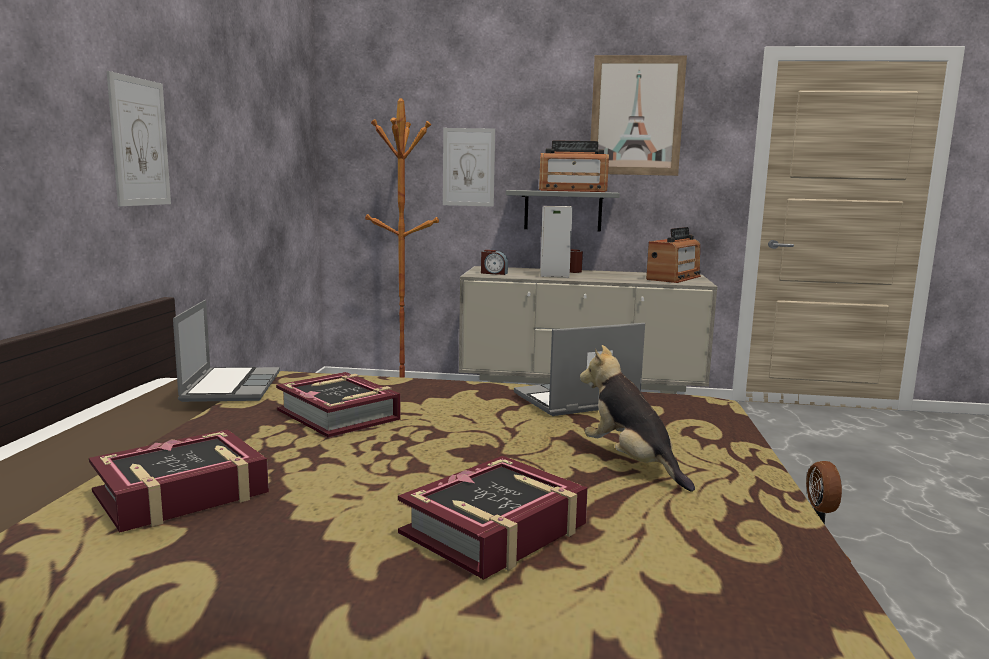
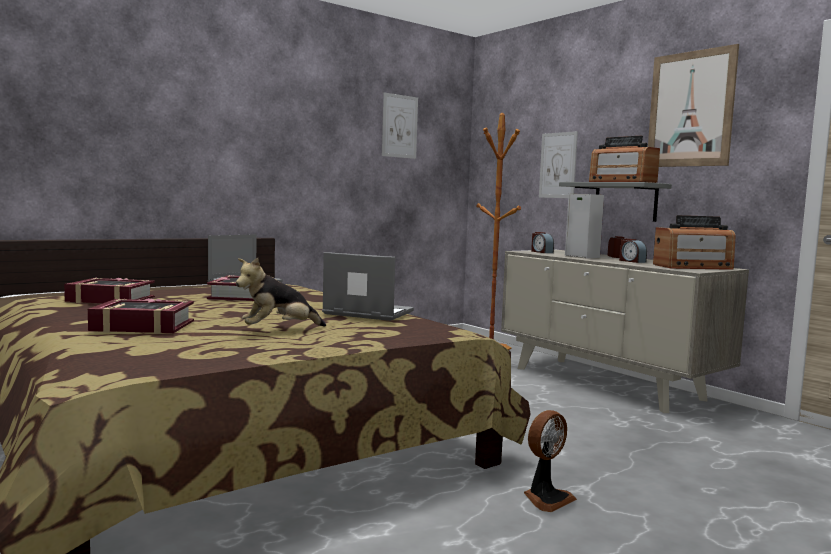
camera: 45 degrees right, 5 degrees down
(139, 142) = (263, 147): picture -> picture (399, 126)
(611, 276) = (631, 261): none -> alarm clock
(631, 463) = (278, 330): plush toy -> plush toy turned 135 degrees counterclockwise

